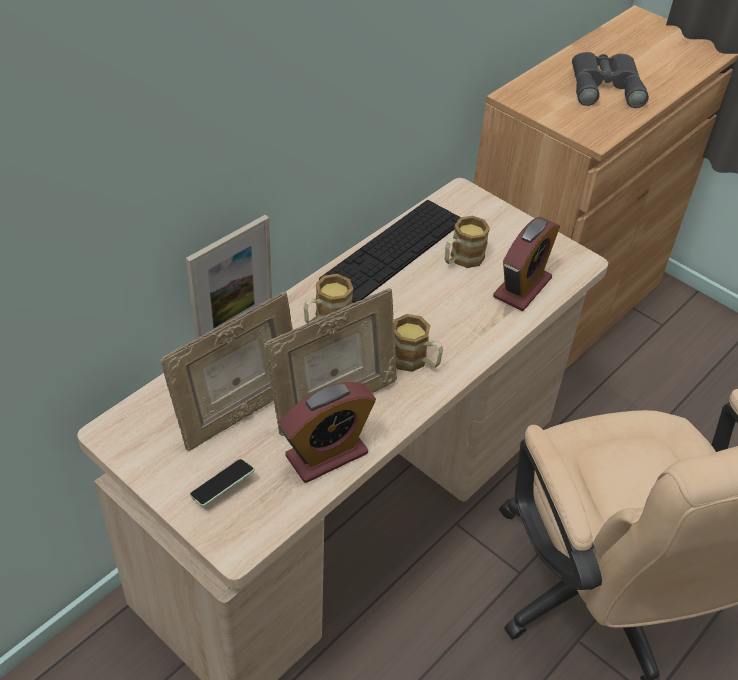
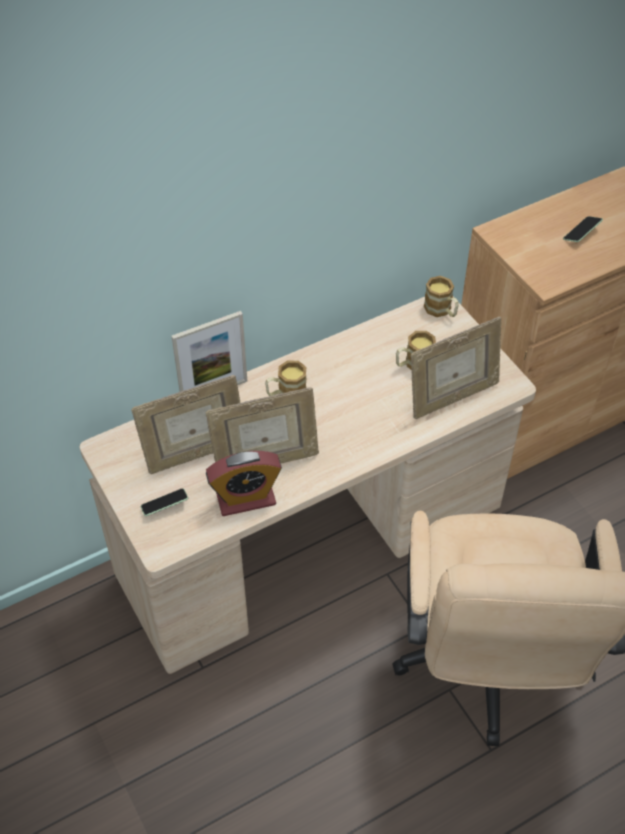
camera: 20 degrees right, 5 degrees up
(393, 250) = (362, 345): keyboard -> none
(415, 361) = (340, 441): mug -> mug (441, 310)
(522, 288) = (452, 398): alarm clock -> picture frame
(605, 85) = (581, 234): grey binoculars -> phone

